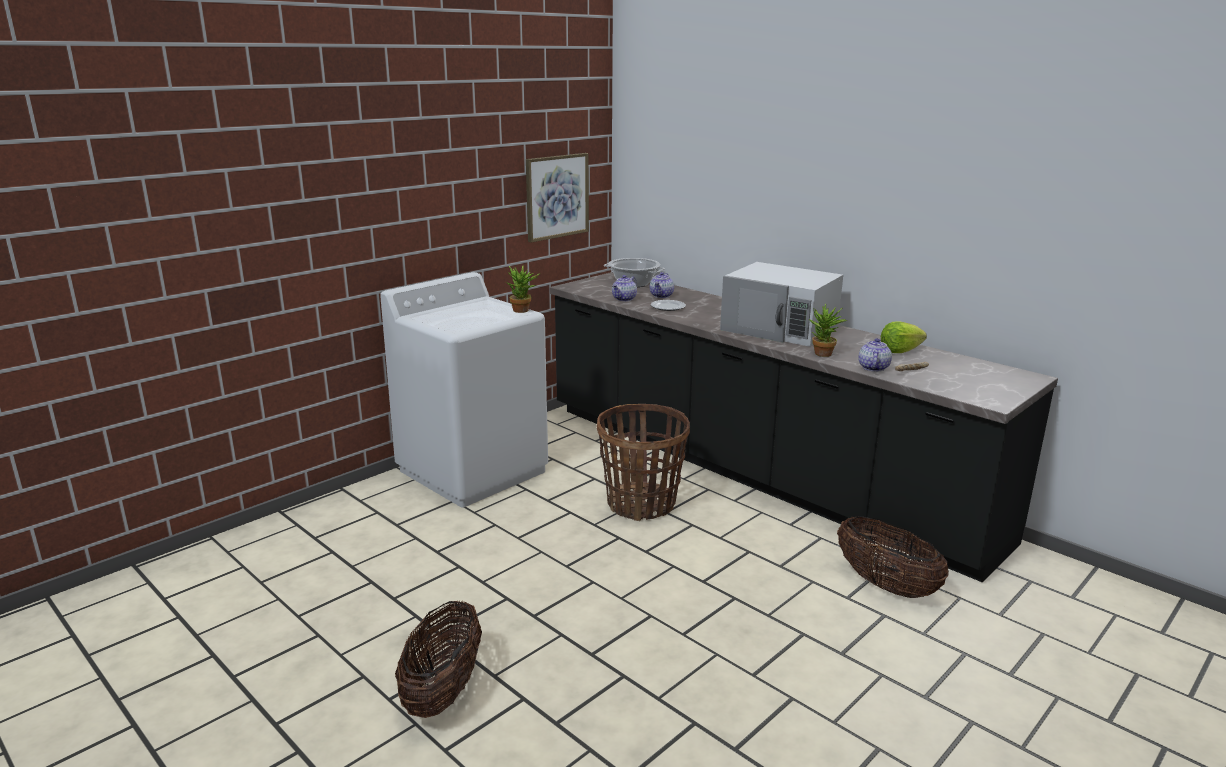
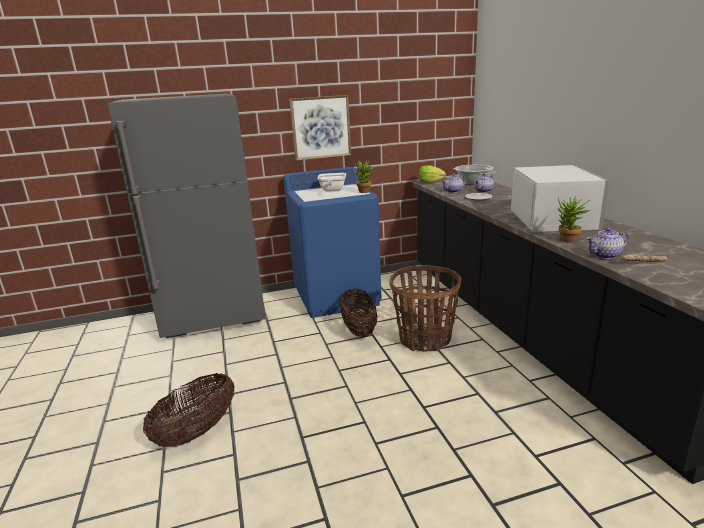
camera: 30 degrees right, 0 degrees up
(304, 540) = (215, 319): none -> grey fridge
(470, 312) = (332, 190): none -> frying pan
(473, 470) = (337, 297): white washing machine -> blue washing machine
(557, 196) = (424, 119): picture -> picture (321, 127)
(780, 328) = (552, 218): white microwave -> white microwave turned 150 degrees counterclockwise
(873, 368) = (605, 255): teapot -> teapot turned 150 degrees counterclockwise
(886, 585) = (581, 456): basket -> basket (359, 330)
(899, 351) = (650, 245): lettuce -> lettuce (430, 182)

